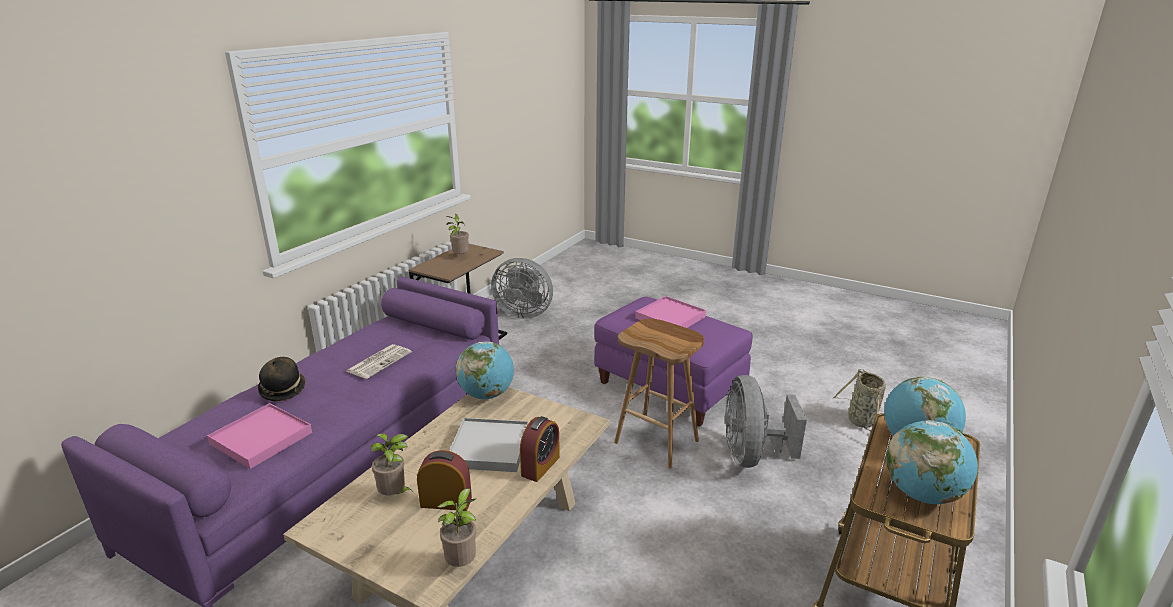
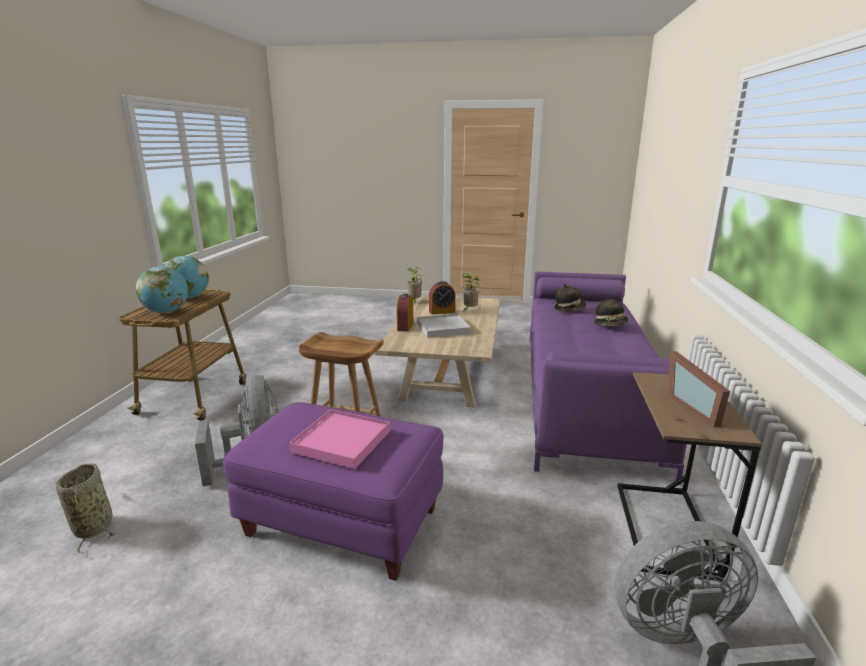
camera: 160 degrees right, 5 degrees down
(261, 438) = (569, 309): pink tray -> hat
(379, 361) = (585, 346): newspaper -> none
(459, 257) = (696, 408): potted plant -> picture frame
(487, 395) = (477, 348): globe -> none

